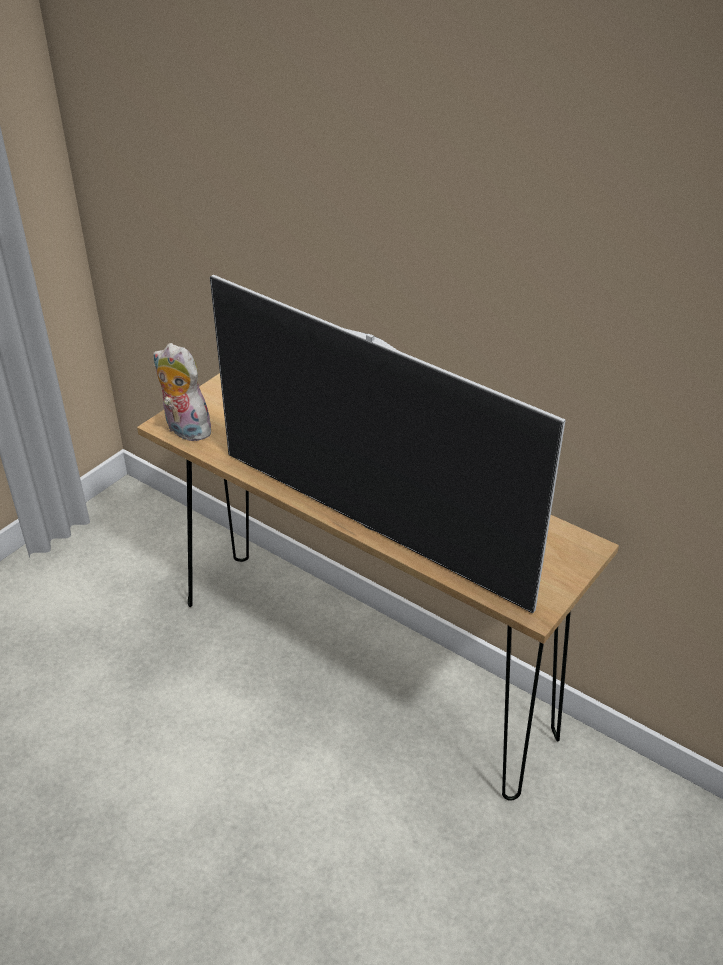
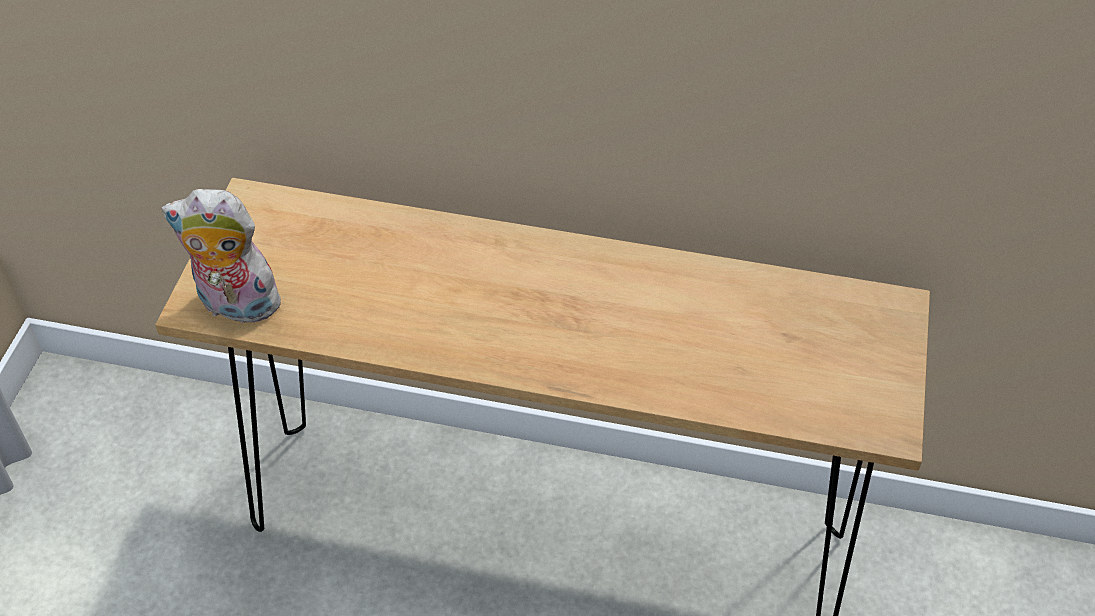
camera: 25 degrees left, 10 degrees up
(370, 526) = (604, 376): television -> none

